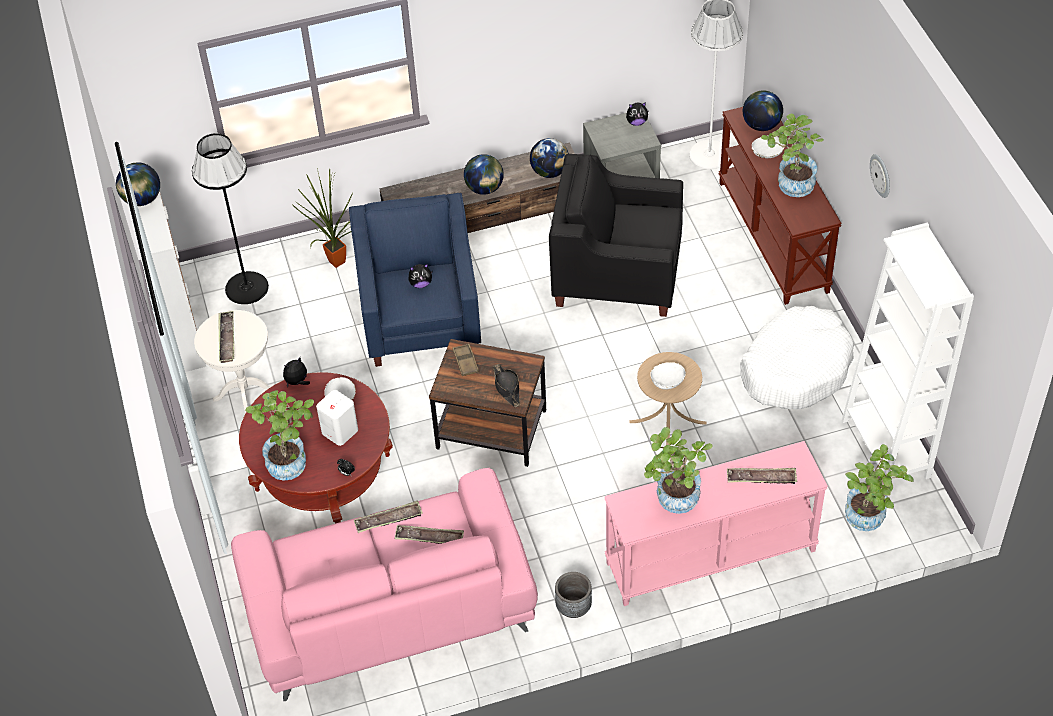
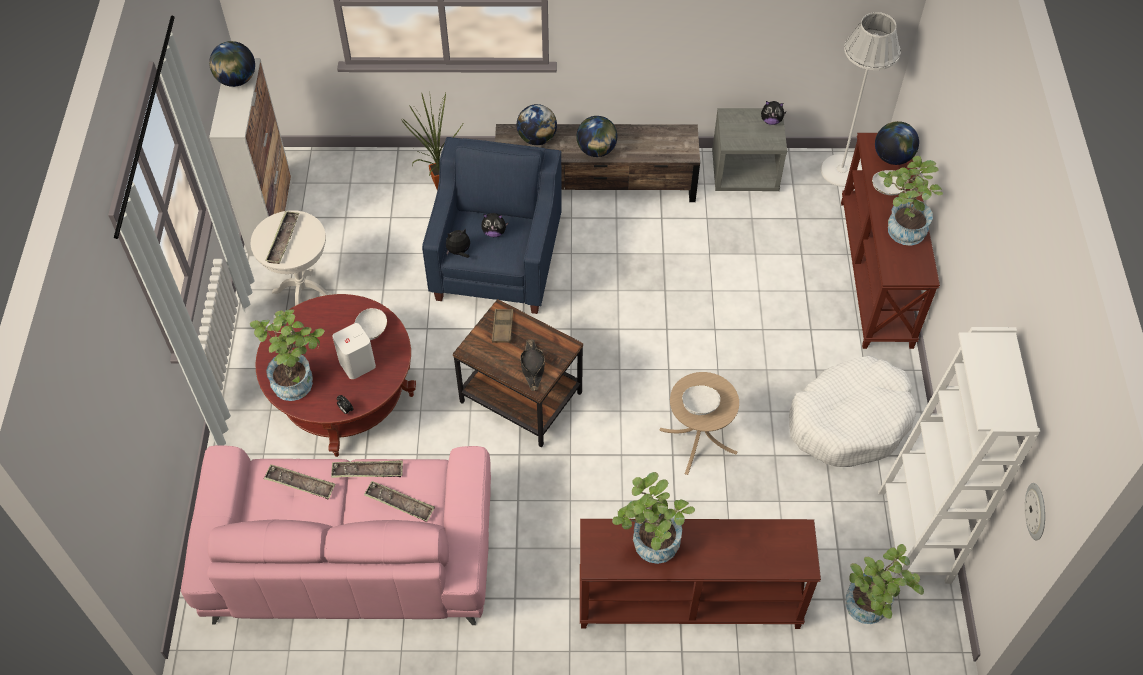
camera: 15 degrees right, 5 degrees up
(246, 288) = (348, 188): black floor lamp -> none
(297, 382) = (338, 301): plush toy -> plush toy (459, 252)
(549, 172) = (666, 150): globe -> globe (537, 138)
(573, 607) = (530, 613): grey planter -> none
(617, 274) = (704, 270): black armchair -> none
(710, 558) = (688, 602): pink console table -> brown console table
(761, 478) = (752, 549): tray -> tray (300, 484)
(881, 175) = (987, 253): wall clock -> wall clock (1037, 511)

